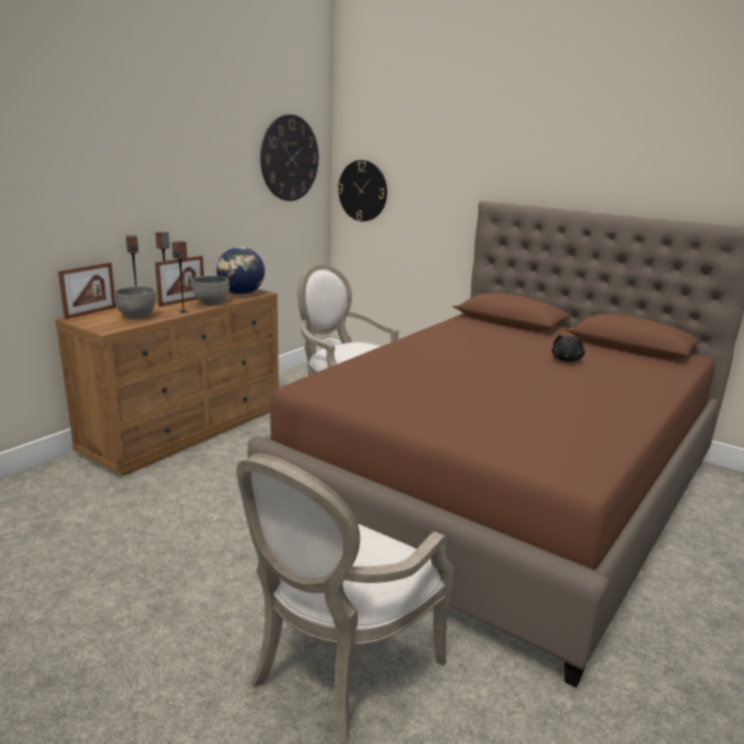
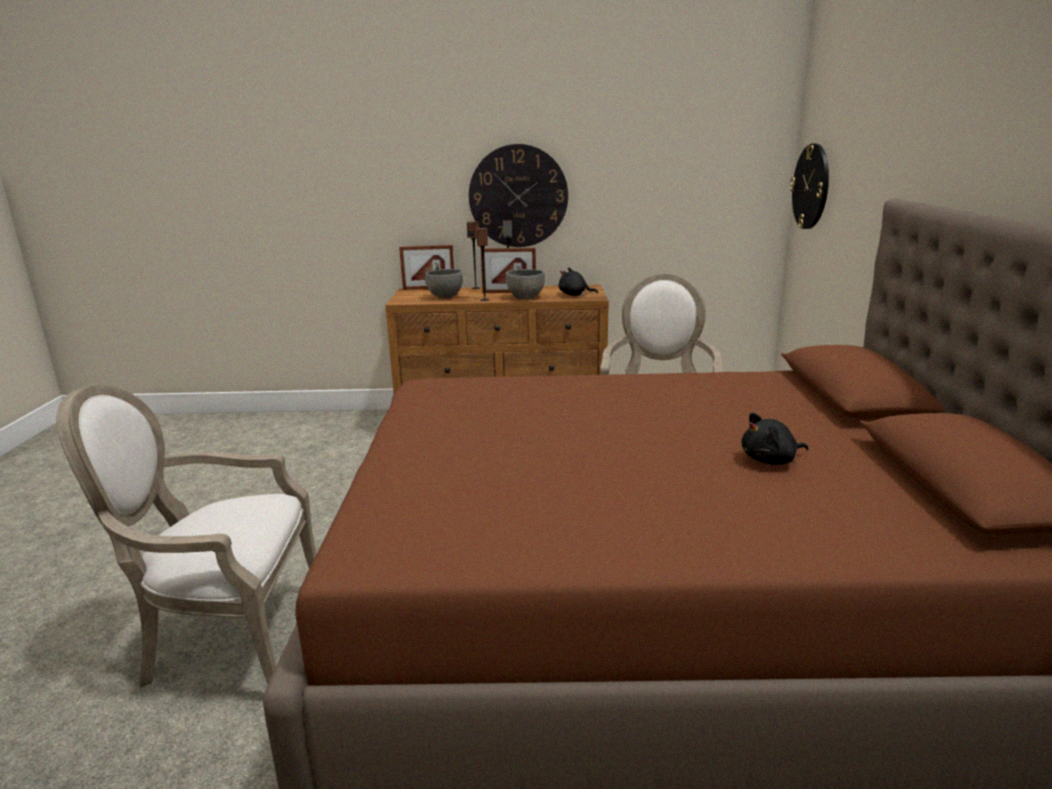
camera: 55 degrees right, 0 degrees up
(241, 294) = (574, 295): globe -> black plush toy
(289, 158) = (713, 144): wall clock -> wall clock (518, 196)

